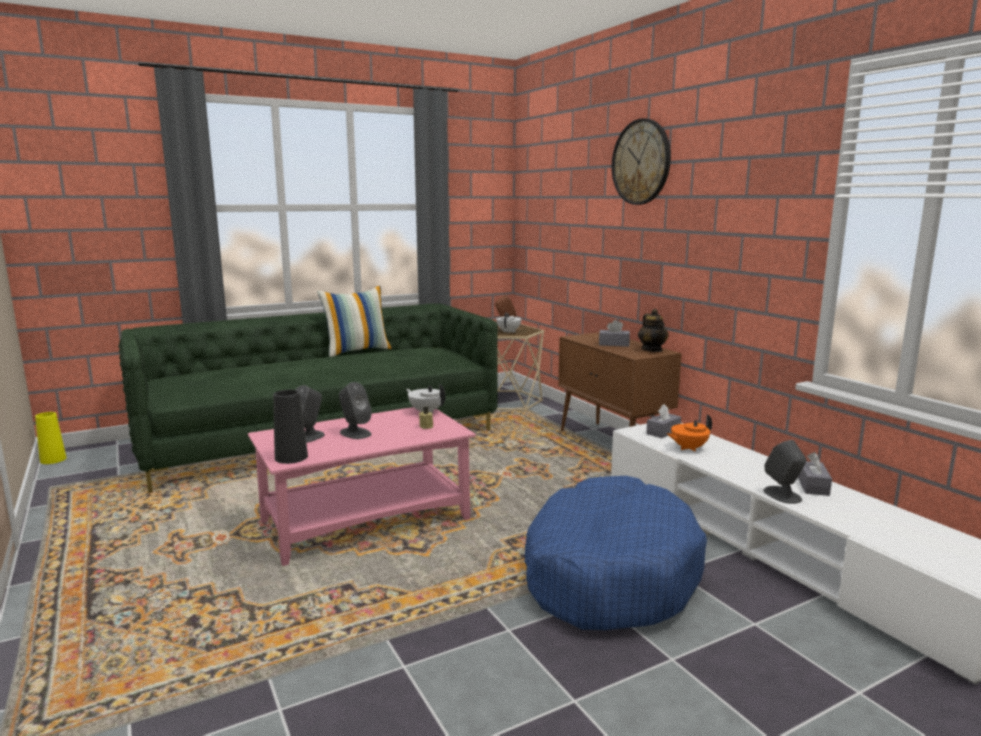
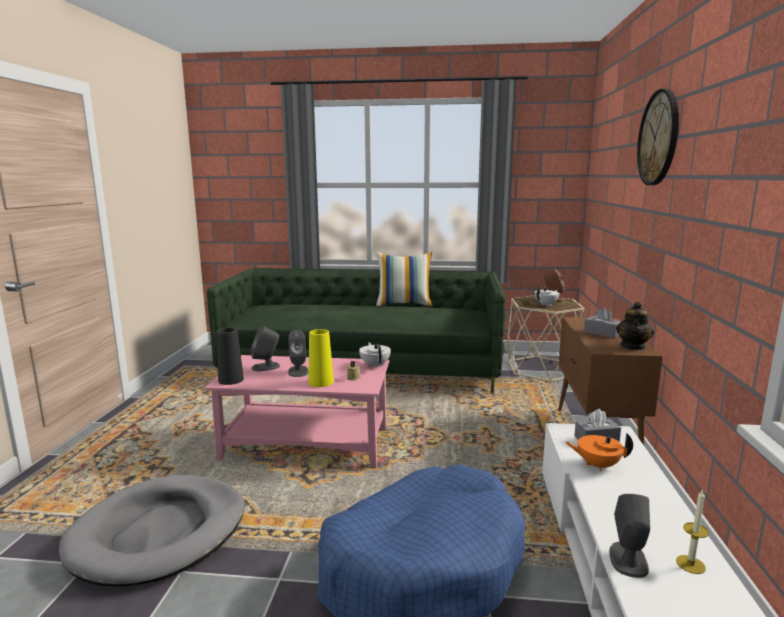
camera: 35 degrees right, 0 degrees up
(53, 460) = (206, 348): yellow vase -> yellow vase (321, 382)
(324, 649) = (160, 533): none -> grey dog bed
(813, 486) = (690, 564): grey tissue box -> candle

